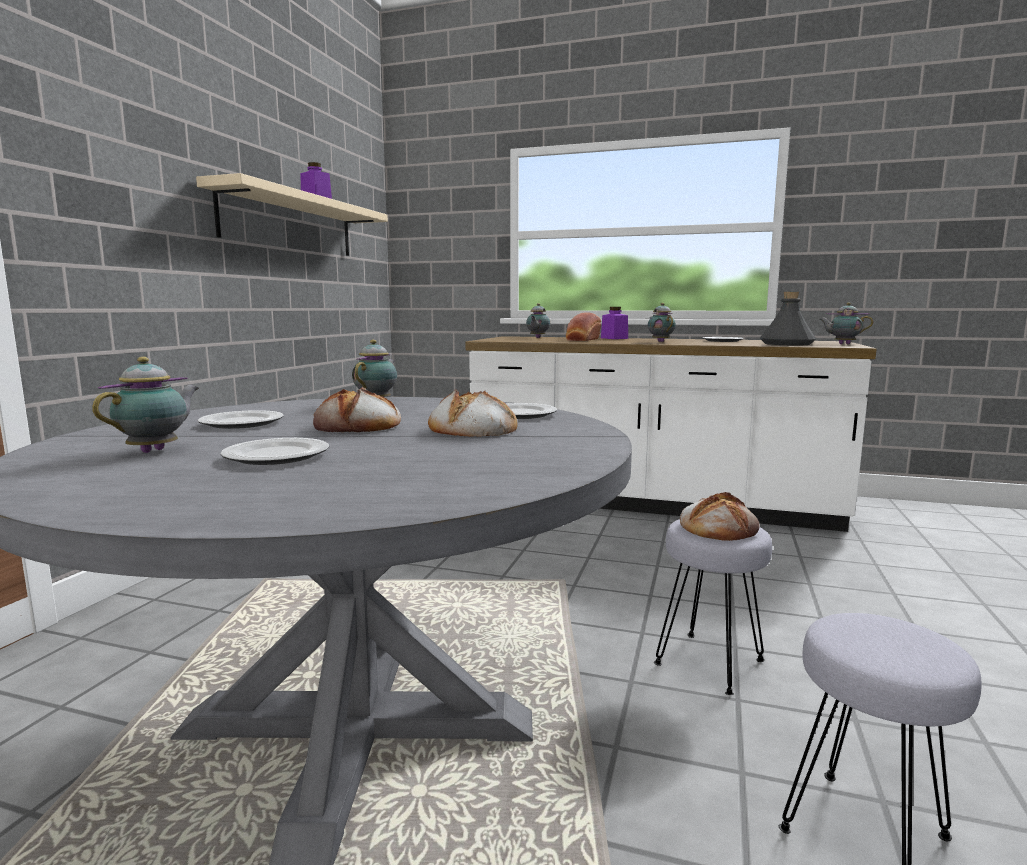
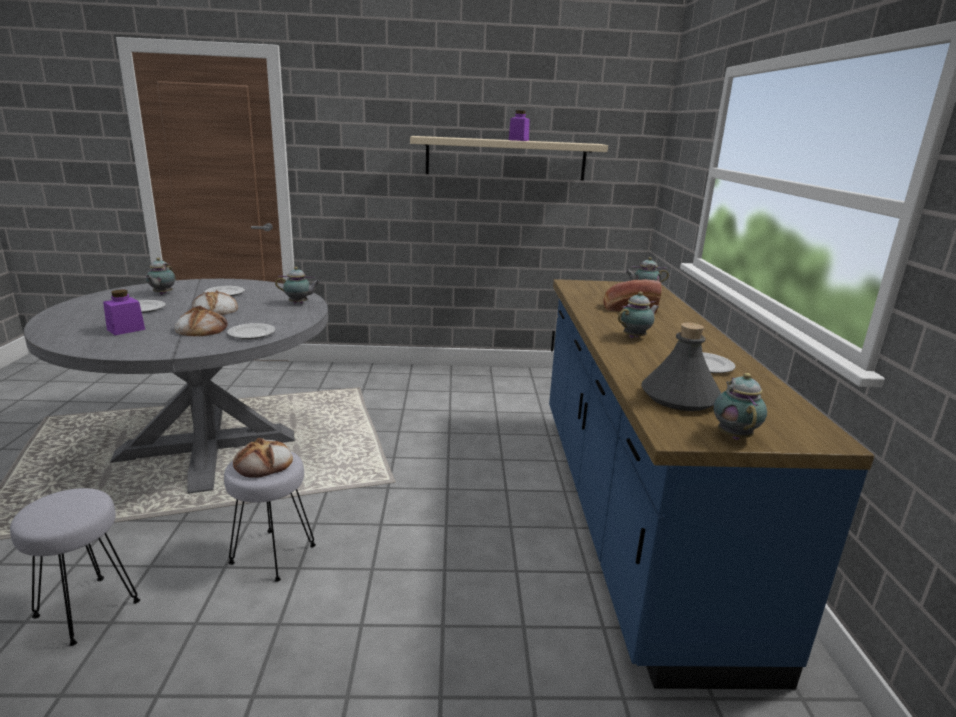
camera: 70 degrees right, 10 degrees up
(157, 450) = (162, 294): teapot -> teapot turned 90 degrees clockwise
(614, 338) = (683, 319): purple jar -> purple jar (126, 329)
(650, 503) = (630, 513): white counter -> blue counter

